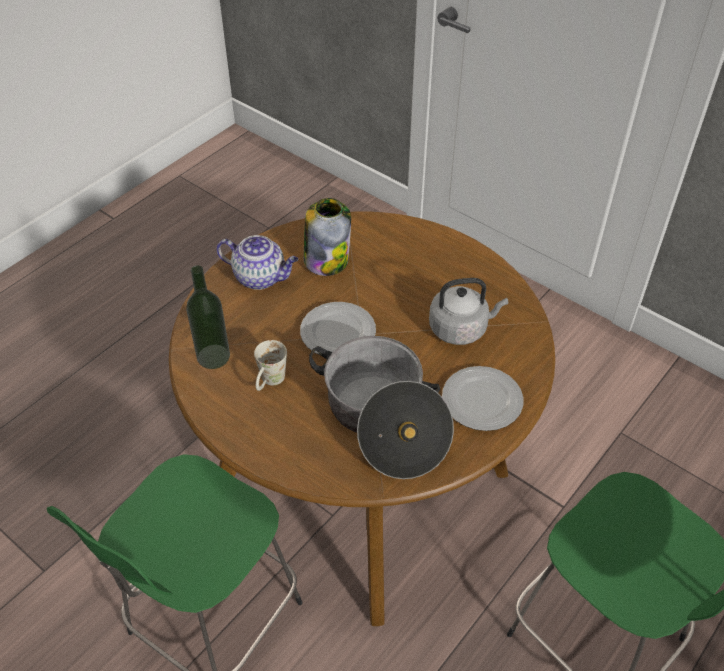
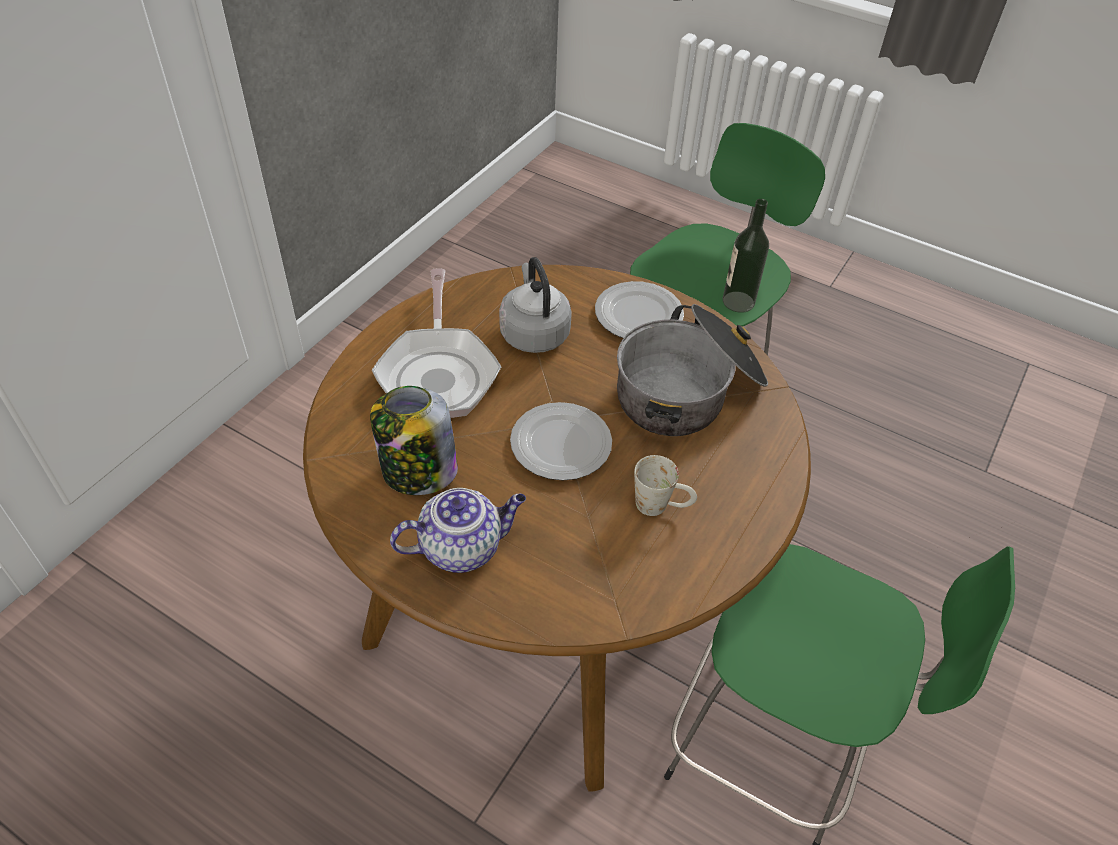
camera: 100 degrees left, 0 degrees up
(213, 356) = (631, 579): bottle -> bottle (738, 302)
(261, 277) = (462, 547): teapot -> teapot turned 60 degrees clockwise
(418, 272) = (438, 373): none -> frying pan

